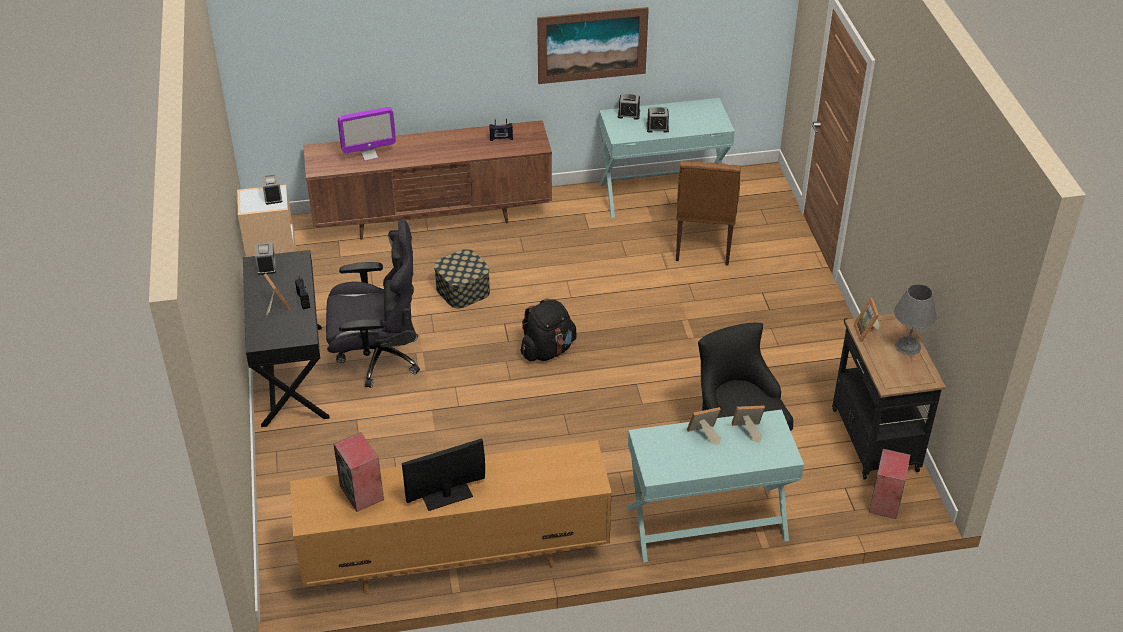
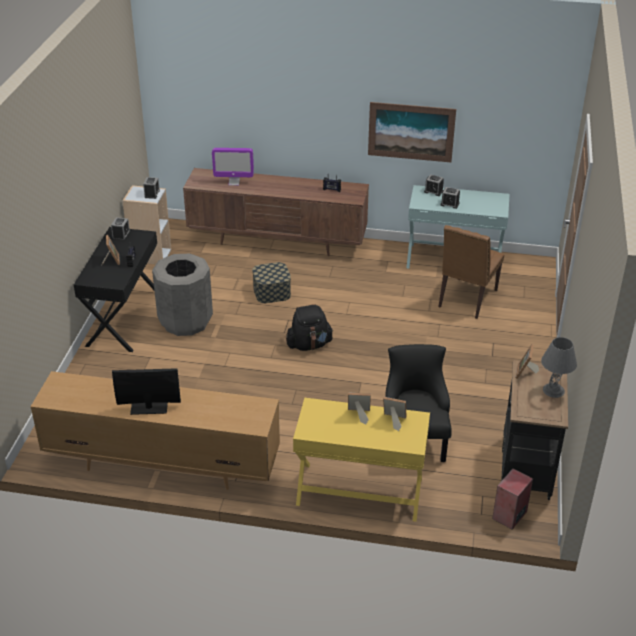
camera: 20 degrees right, 5 degrees down
(362, 493) = (93, 391): speaker -> none
(375, 359) = (186, 322): black office chair -> grey trash can
(707, 524) = (359, 492): turquoise desk -> yellow desk

